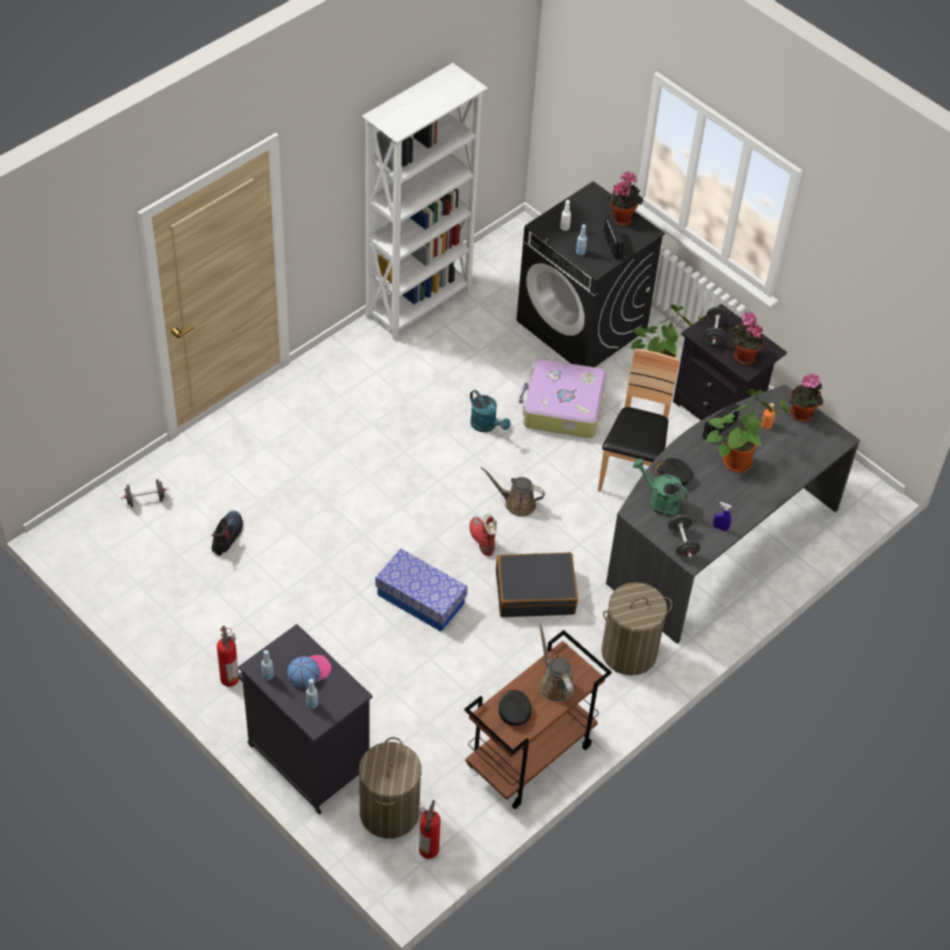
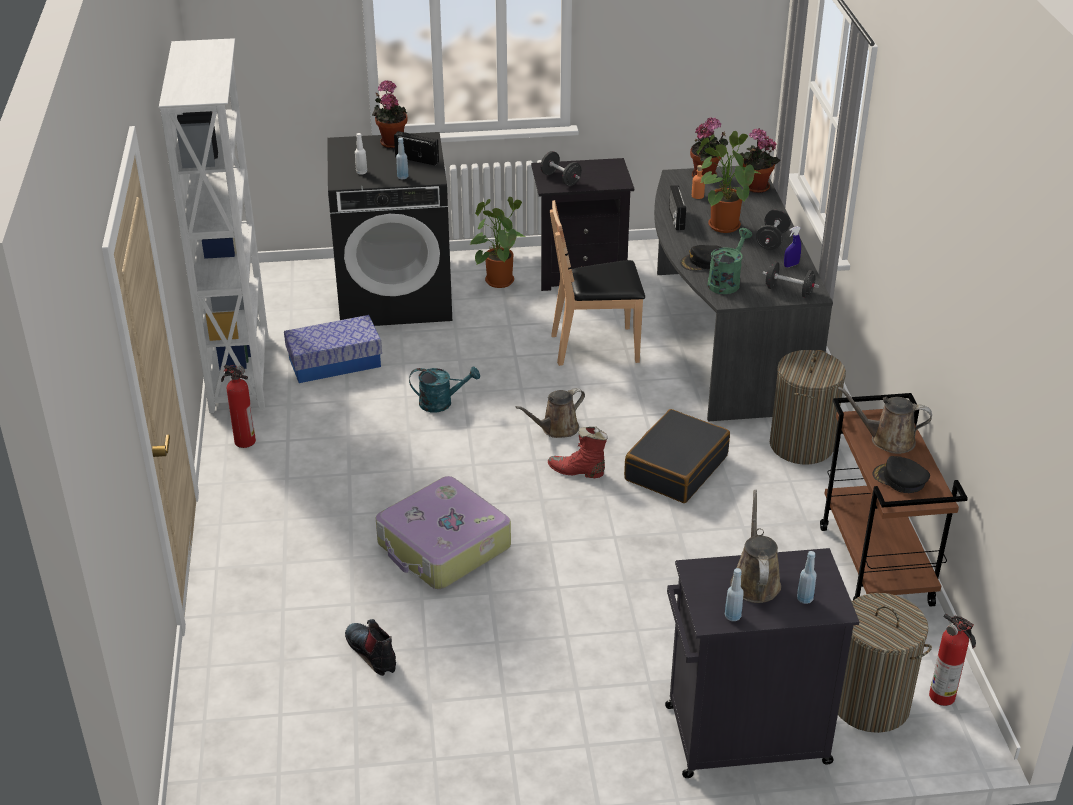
camera: 50 degrees left, 15 degrees down
(145, 500) = (242, 698): black dumbbell -> black dumbbell (772, 240)
(229, 677) = (573, 749): fire extinguisher -> fire extinguisher (243, 441)
(309, 671) = (754, 581): cap -> brown watering can
(421, 599) = (609, 546): storage box -> storage box (335, 362)
(562, 407) = (475, 350): suitcase -> suitcase (443, 547)
(633, 472) = (596, 347): brown chair -> brown chair turned 60 degrees counterclockwise
(659, 501) = (726, 281): green watering can -> green watering can turned 135 degrees clockwise
(742, 356) = (603, 178): potted plant -> potted plant (754, 188)

